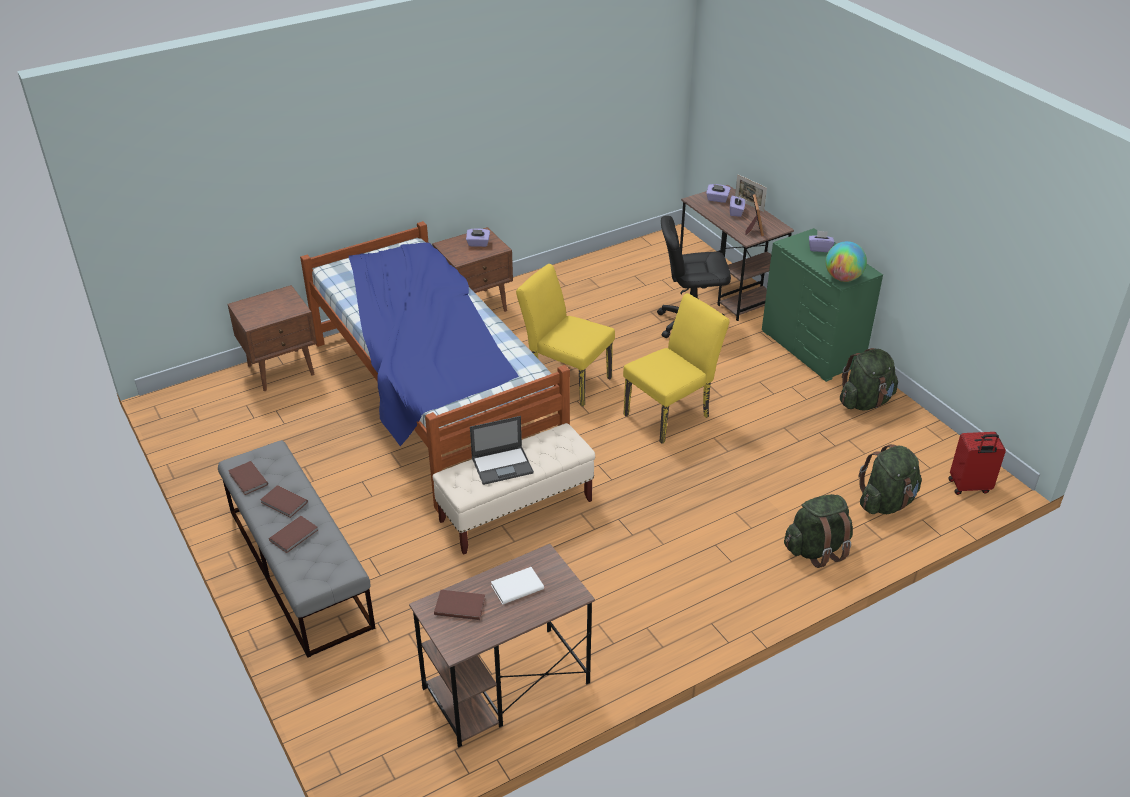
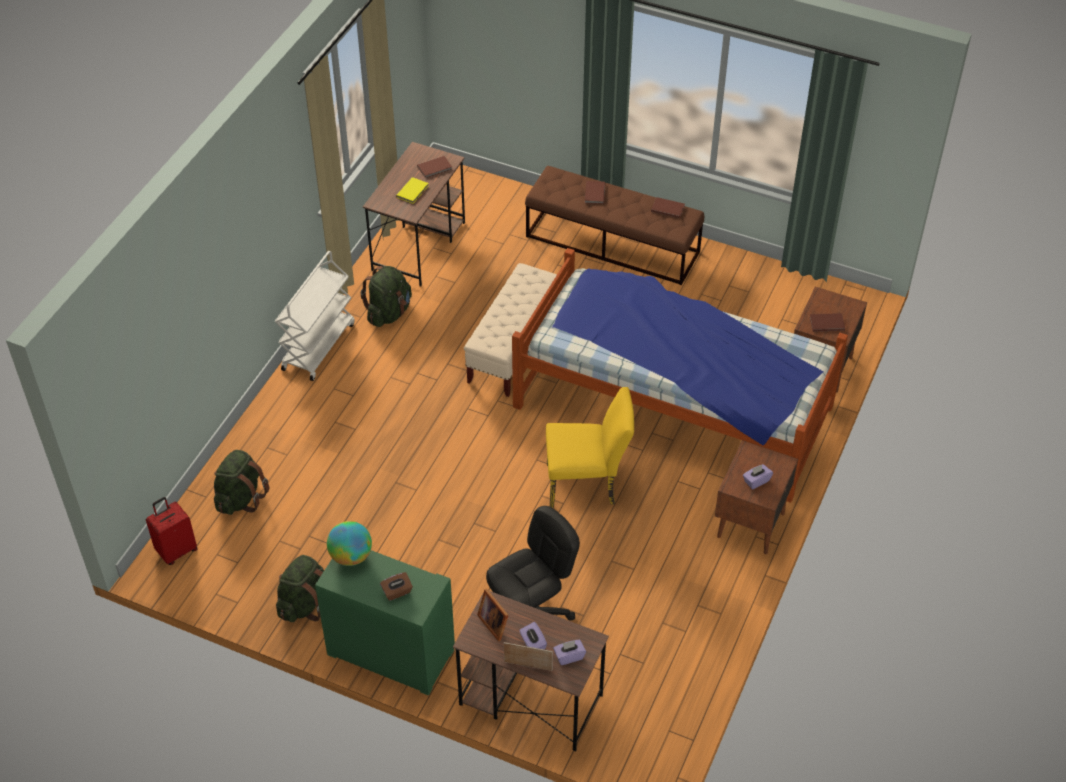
camera: 145 degrees right, 10 degrees up
(284, 503) = (625, 206): brown book -> brown book (826, 323)
(299, 567) = (613, 244): grey bench -> brown bench
(503, 465) = (517, 301): laptop -> none
(516, 586) = (413, 191): white book -> yellow book
(672, 413) = (468, 496): yellow chair -> none
(718, 617) = (318, 346): none -> white cart
(816, 549) = (276, 428): green backpack -> green backpack (389, 313)
(819, 248) = (397, 592): purple tissue box -> brown tissue box

